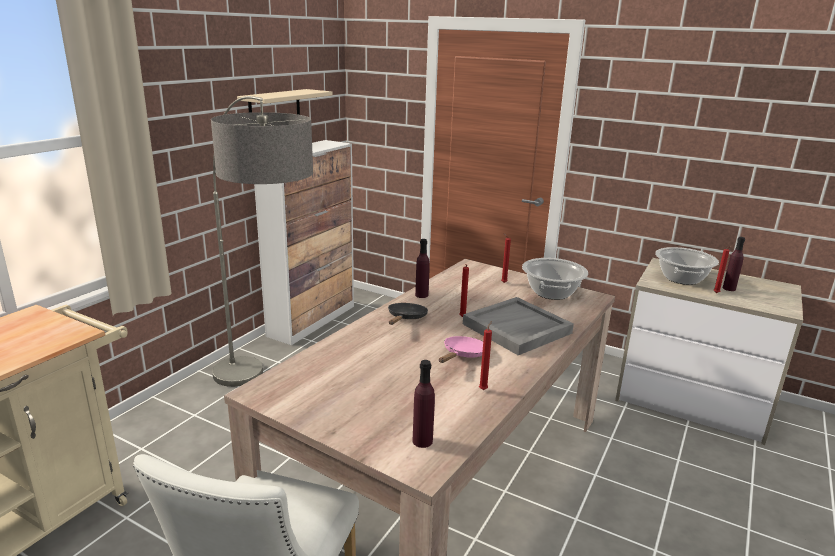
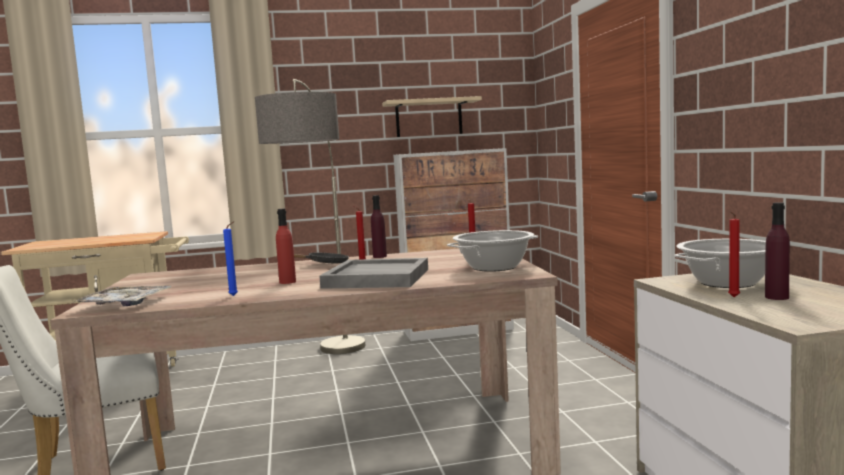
camera: 50 degrees right, 15 degrees down
(422, 441) = (125, 303): purple bottle -> tray
(463, 355) = (287, 282): pink frying pan -> red bottle
(483, 389) = (235, 295): red candle -> blue candle

